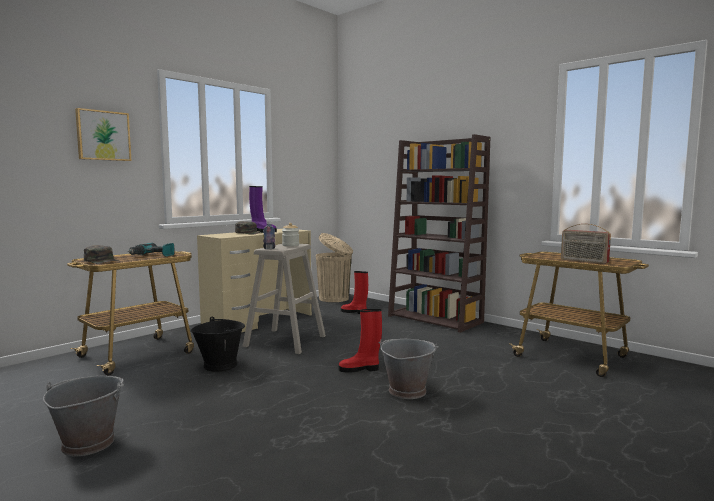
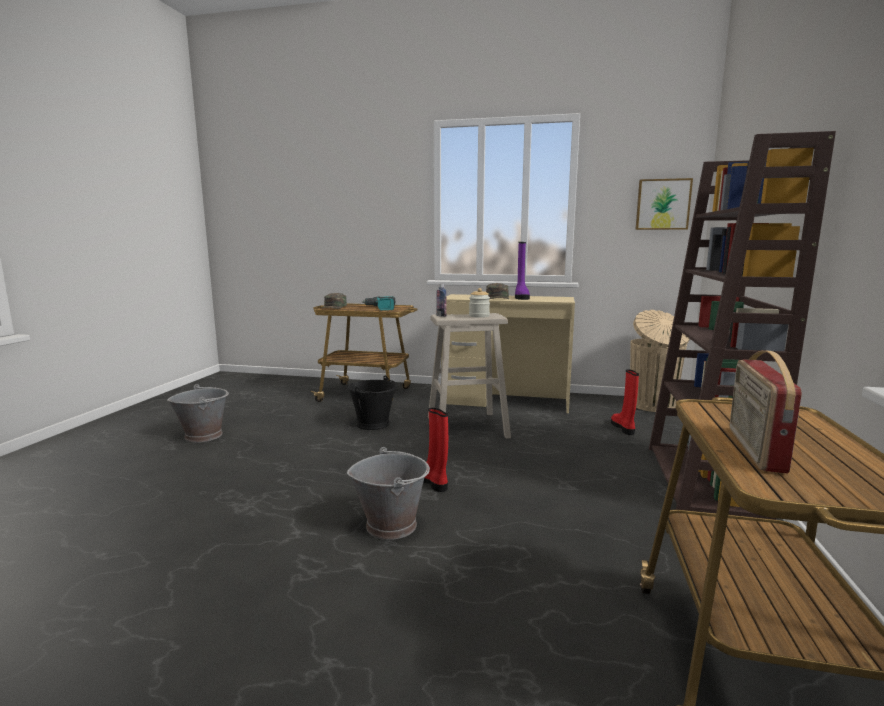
camera: 60 degrees right, 5 degrees up
(103, 135) = (380, 195): picture -> picture (662, 204)

